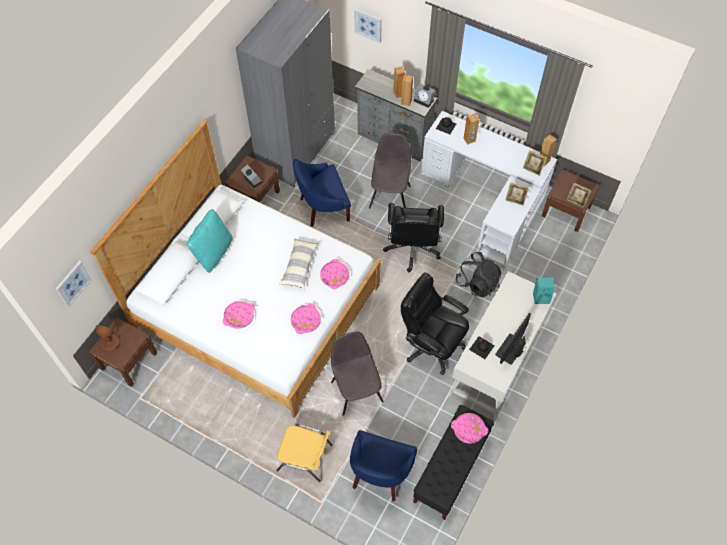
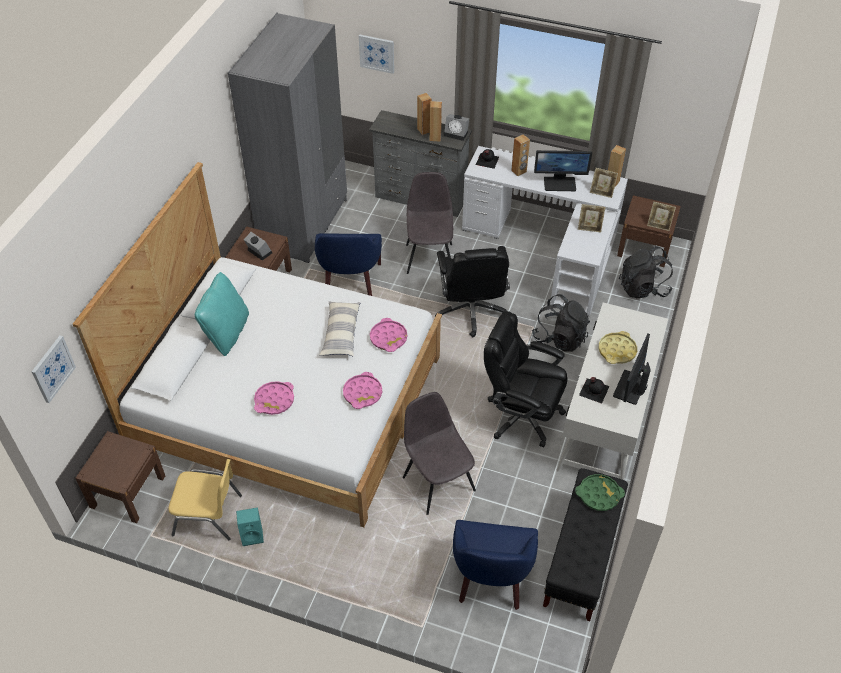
camera: 10 degrees left, 10 degrees down
(109, 342) = (102, 462): brown table lamp -> none
(305, 457) = (389, 574): yellow chair -> yellow chair (209, 515)
(322, 207) = (349, 280): blue armchair -> blue armchair turned 60 degrees counterclockwise
(468, 429) = (599, 495): pink tray -> green tray
(500, 156) = (560, 183): none -> monitor
(508, 315) = (617, 350): none -> yellow tray
(541, 296) = (651, 324): turquoise speaker -> turquoise speaker (253, 535)
(555, 248) = (643, 288): none -> black backpack

